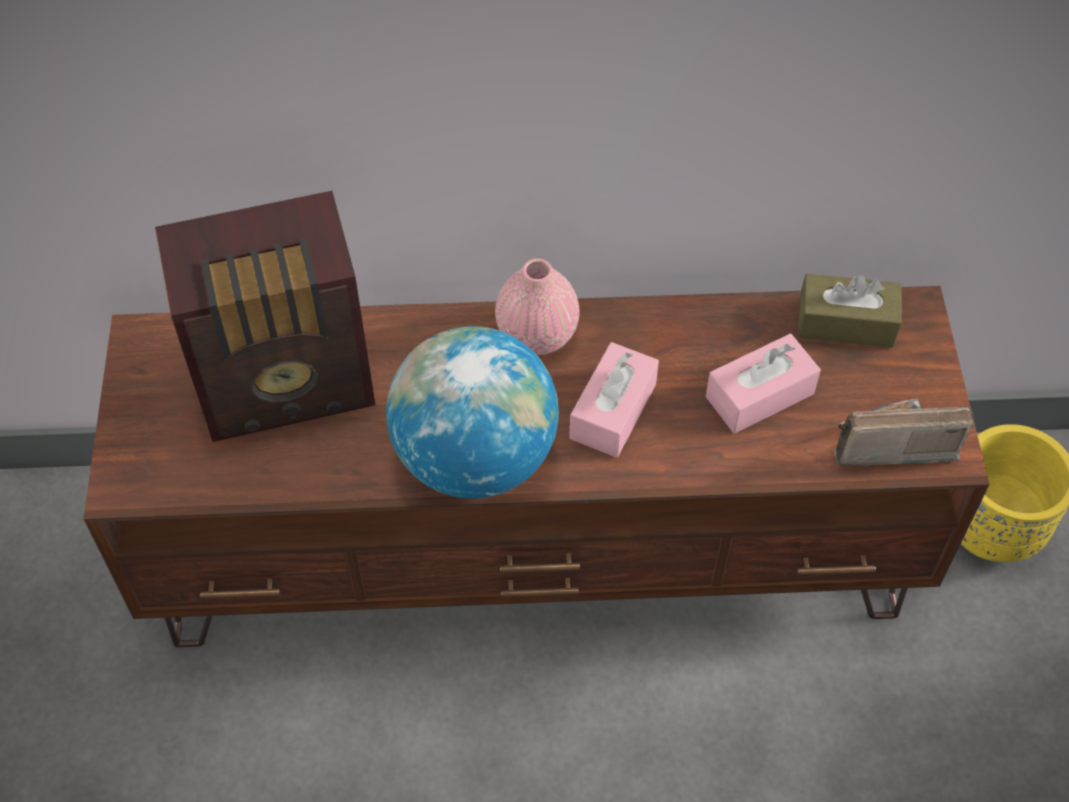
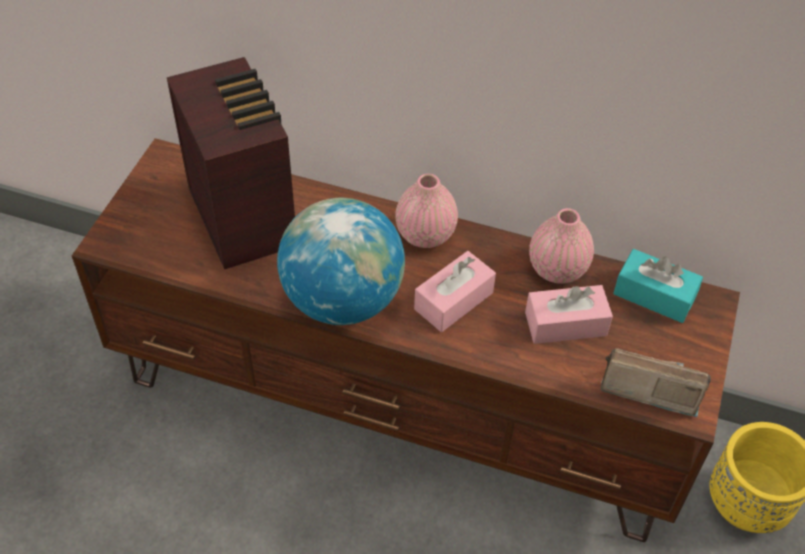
camera: 20 degrees right, 5 degrees down
(290, 385) = (243, 215): radio -> radio turned 120 degrees counterclockwise
(718, 327) = (557, 269): none -> pink vase
(845, 323) = (654, 295): brown tissue box -> turquoise tissue box

